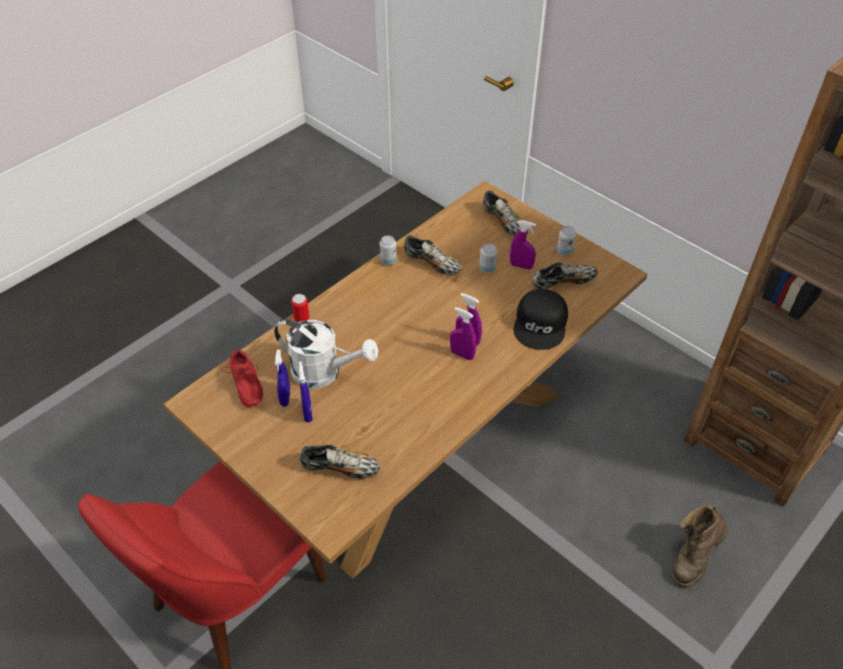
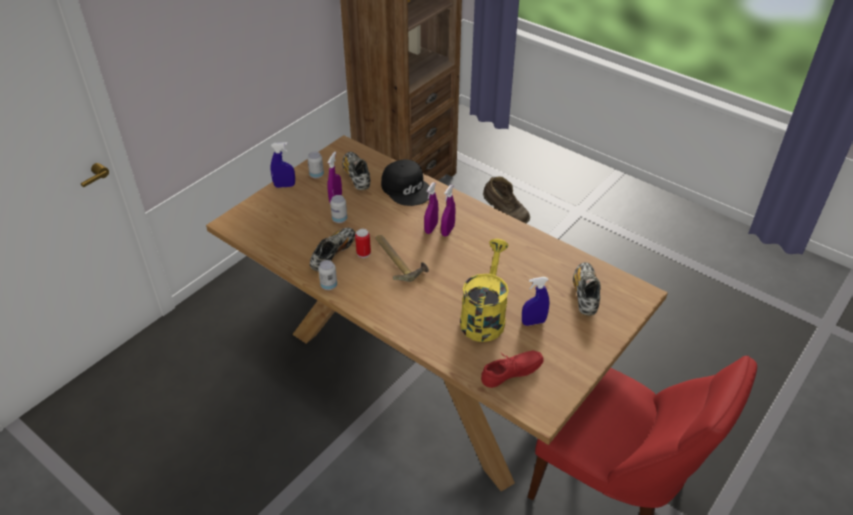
camera: 95 degrees left, 5 degrees down
(285, 397) = (520, 340): blue spray bottle -> blue spray bottle (284, 186)
(302, 319) = (417, 342): can -> can (363, 253)
(325, 372) = (484, 316): white watering can -> yellow watering can
(418, 311) = (398, 260): none -> hammer
(504, 222) = (275, 210): shoe -> none
(541, 324) = (407, 188): black cap -> black cap turned 45 degrees clockwise

